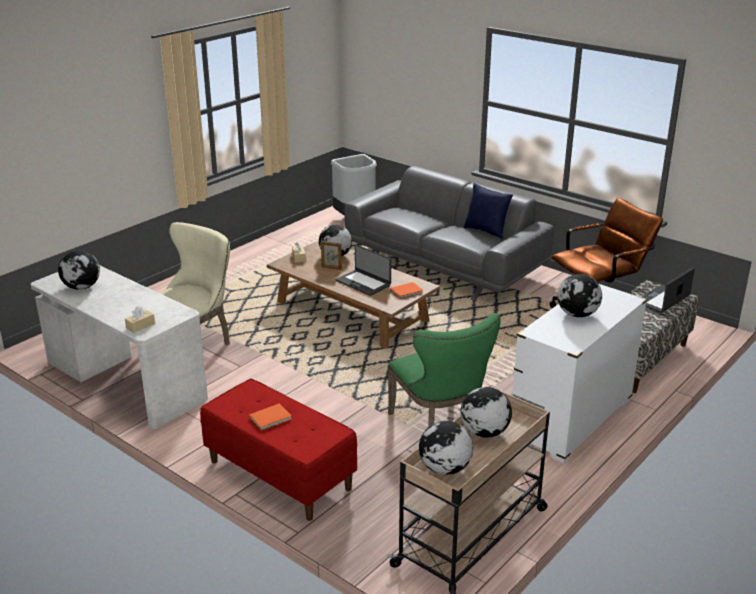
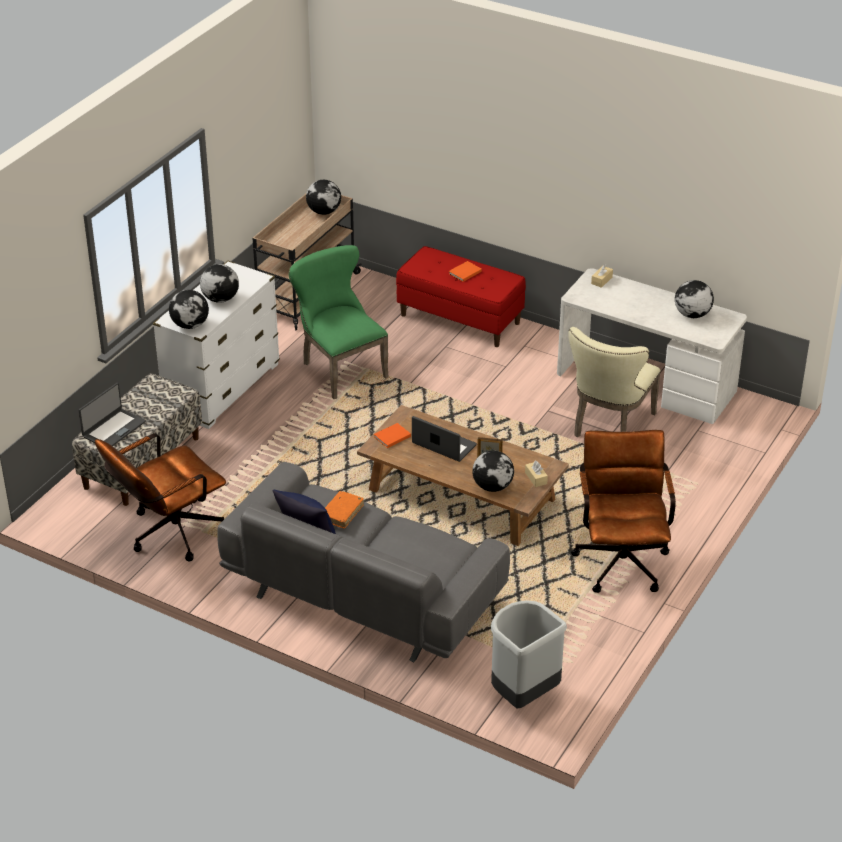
camera: 170 degrees right, 10 degrees up
(251, 267) = (621, 558): none -> brown office chair
(459, 234) = (342, 513): none -> orange book
(484, 432) = (299, 236): globe -> globe (190, 325)

